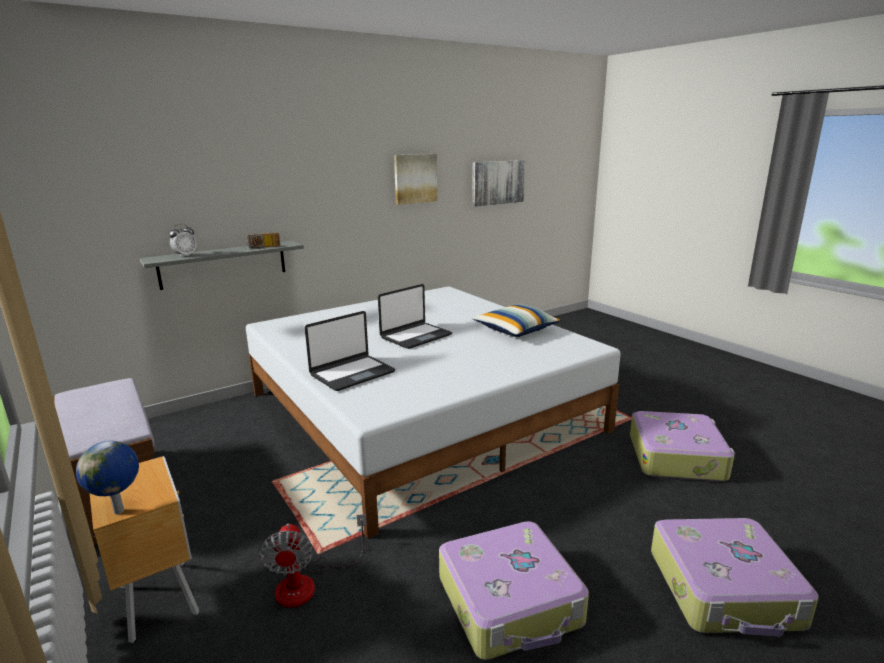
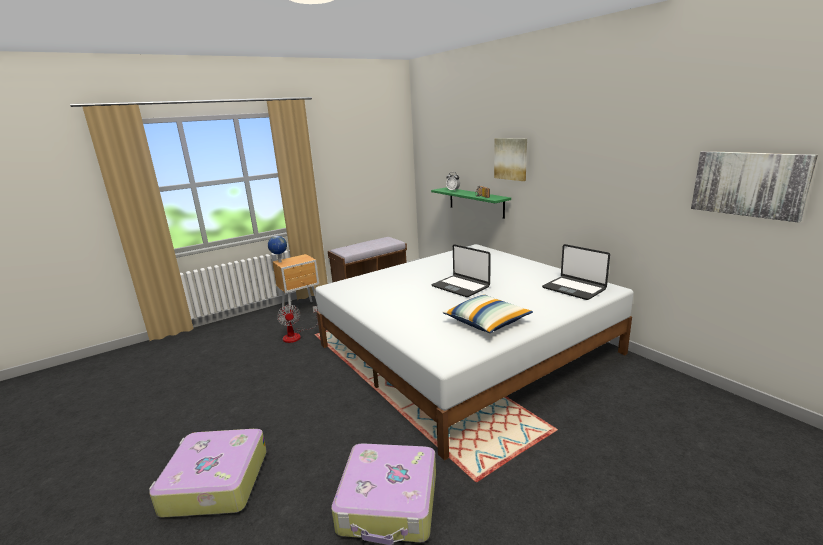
camera: 90 degrees right, 0 degrees up
(223, 264) = (476, 202): grey shelf -> green shelf
(308, 583) = (296, 335): fan -> fan turned 105 degrees counterclockwise
(352, 373) = (390, 276): laptop -> laptop (574, 288)
(415, 178) = (617, 163): picture -> picture (511, 159)
(510, 601) = (256, 389): suitcase -> none

